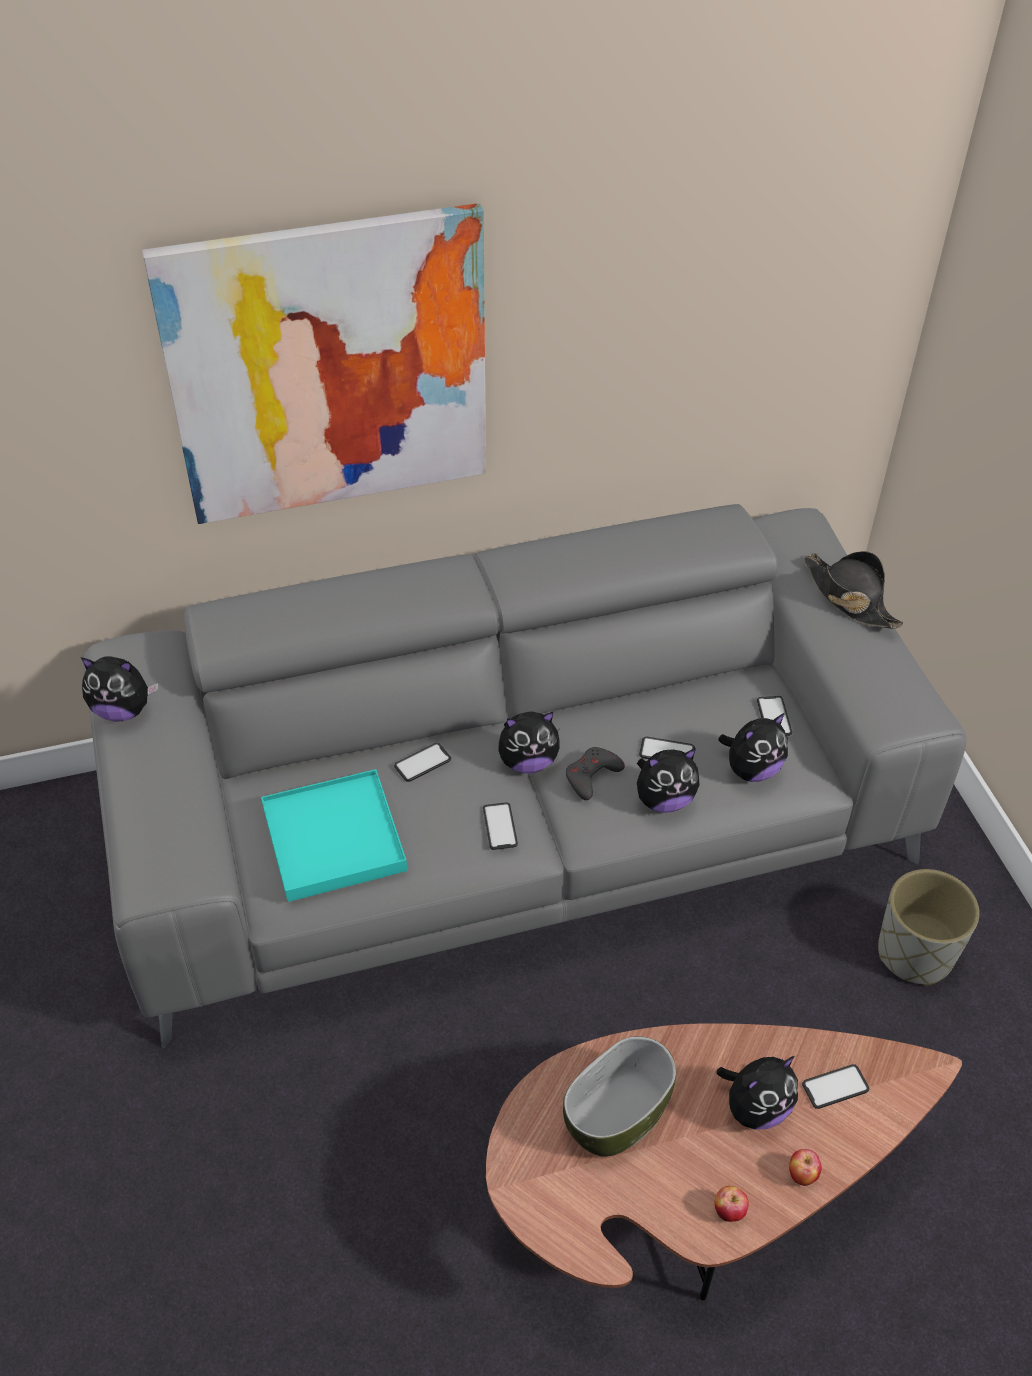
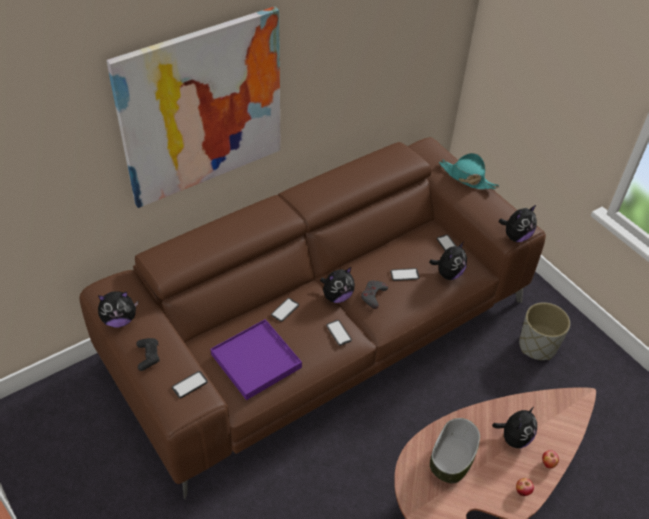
camera: 20 degrees left, 0 degrees up
(140, 782) = (148, 356): none -> black game controller
(333, 839) = (256, 361): turquoise tray -> purple tray
(513, 818) = (320, 329): grey sofa -> brown sofa
(664, 799) = (413, 299): plush toy -> plush toy (516, 236)
(835, 1087) = (545, 417): phone -> phone (189, 385)
(849, 597) = (467, 178): black hat -> turquoise hat

